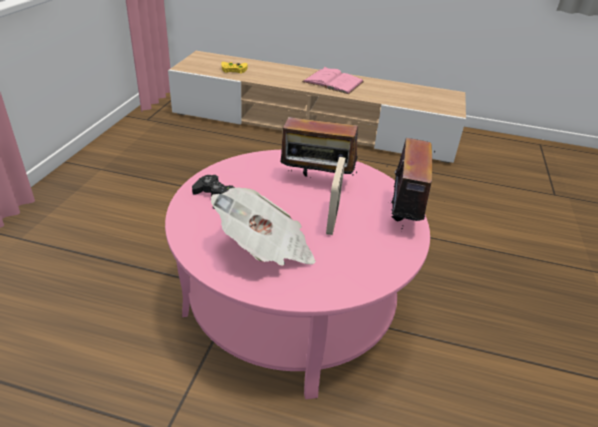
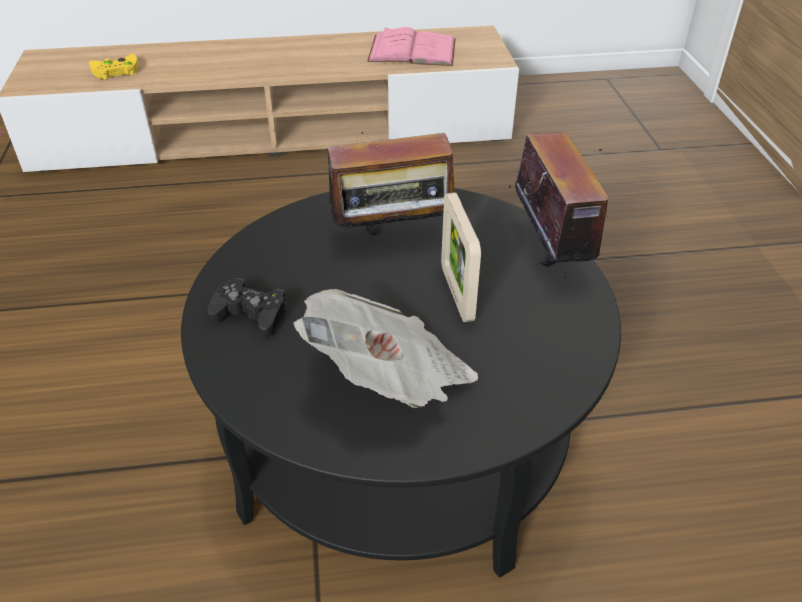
camera: 20 degrees left, 5 degrees up
(292, 303) = (401, 436): pink coffee table -> black coffee table
(333, 82) = (293, 54): pink book -> pink book (412, 50)

